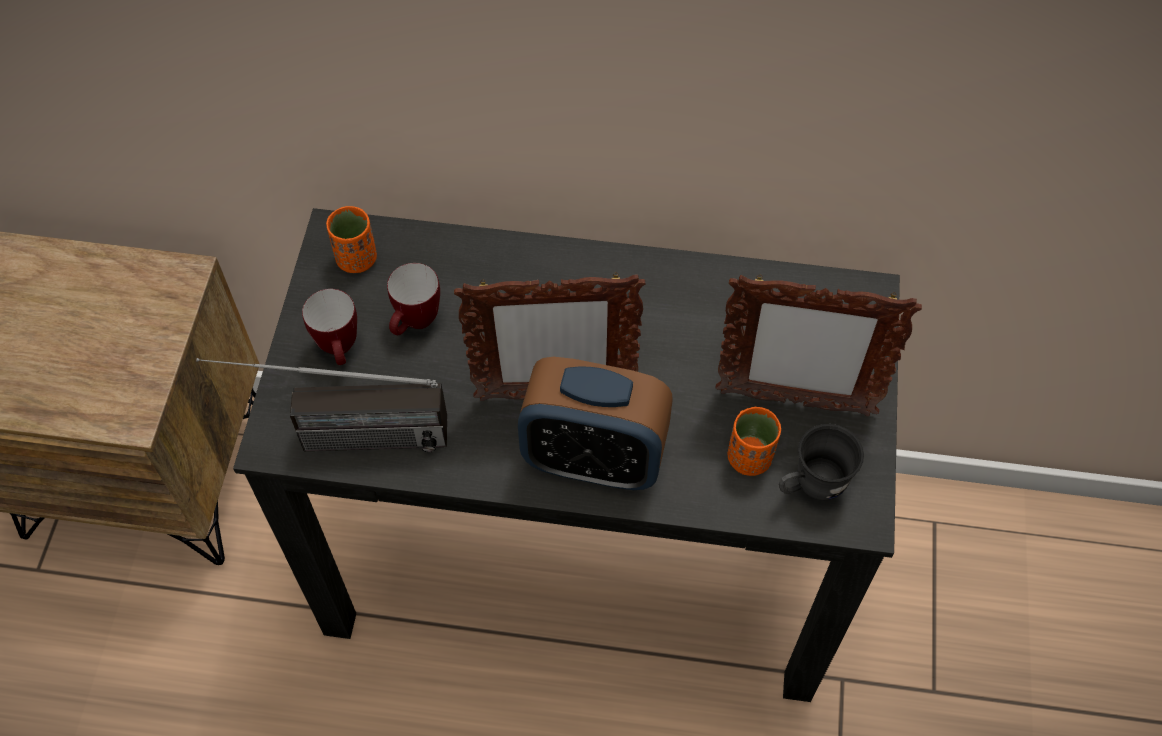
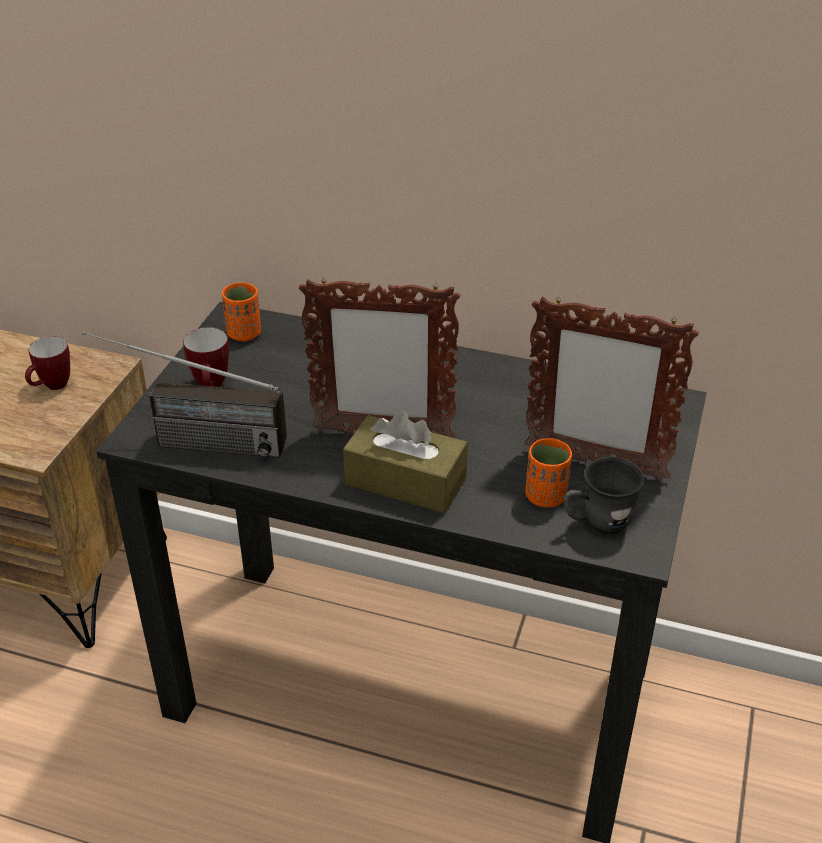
camera: 10 degrees right, 20 degrees down
(416, 324) = (279, 378): mug -> mug (52, 387)
(594, 459) = (405, 481): alarm clock -> brown tissue box

